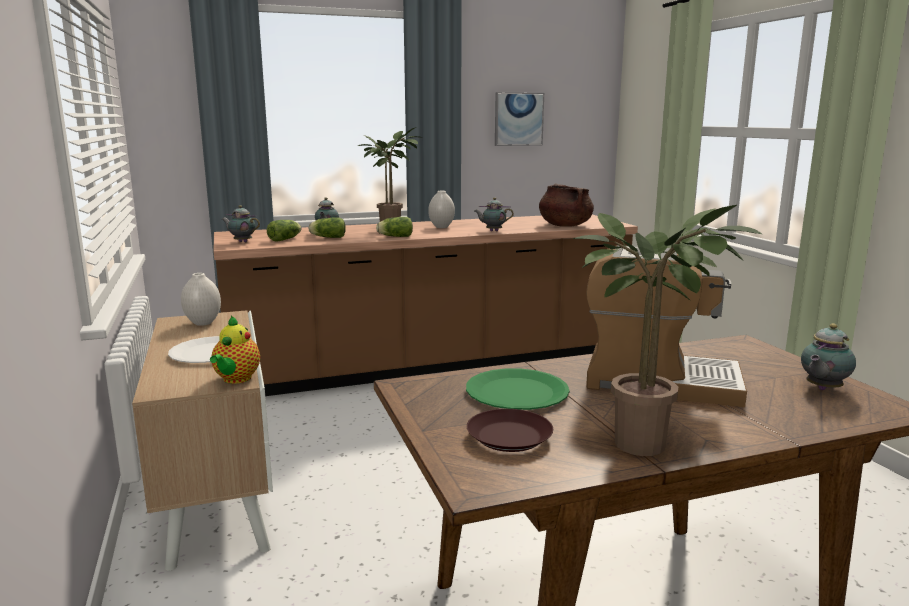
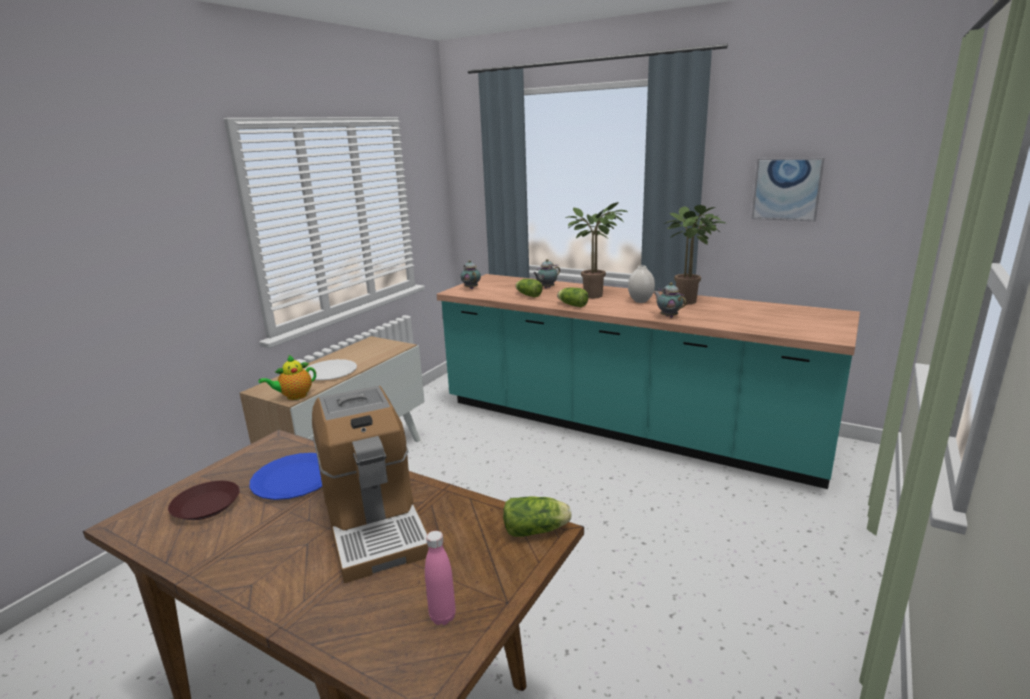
camera: 50 degrees right, 5 degrees up
(203, 323) = (376, 348): white vase -> none
(286, 239) = (499, 291): lettuce -> lettuce (538, 530)
(432, 364) = (623, 427): brown counter -> turquoise counter
(517, 392) = (295, 478): green plate -> blue plate
(565, 225) = (763, 325): brown cooking pot -> none
(648, 443) = (227, 560): potted plant -> potted plant (689, 302)
(822, 389) = (442, 617): teapot -> pink bottle

